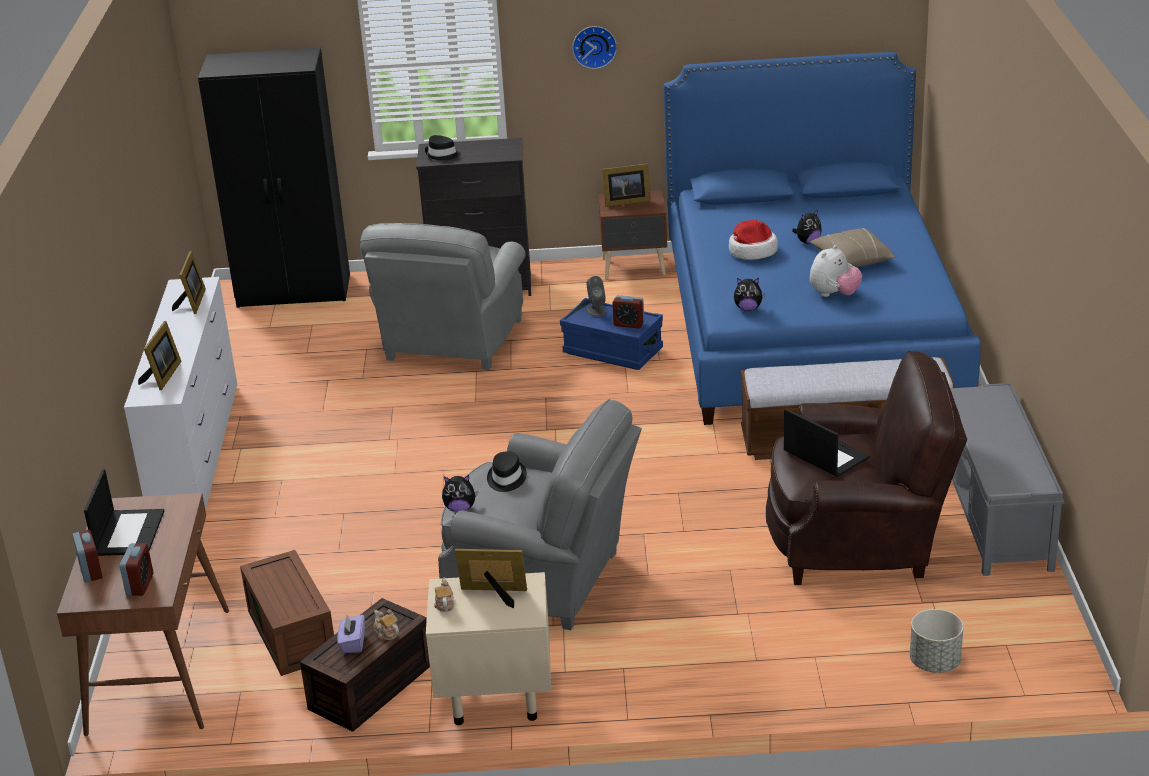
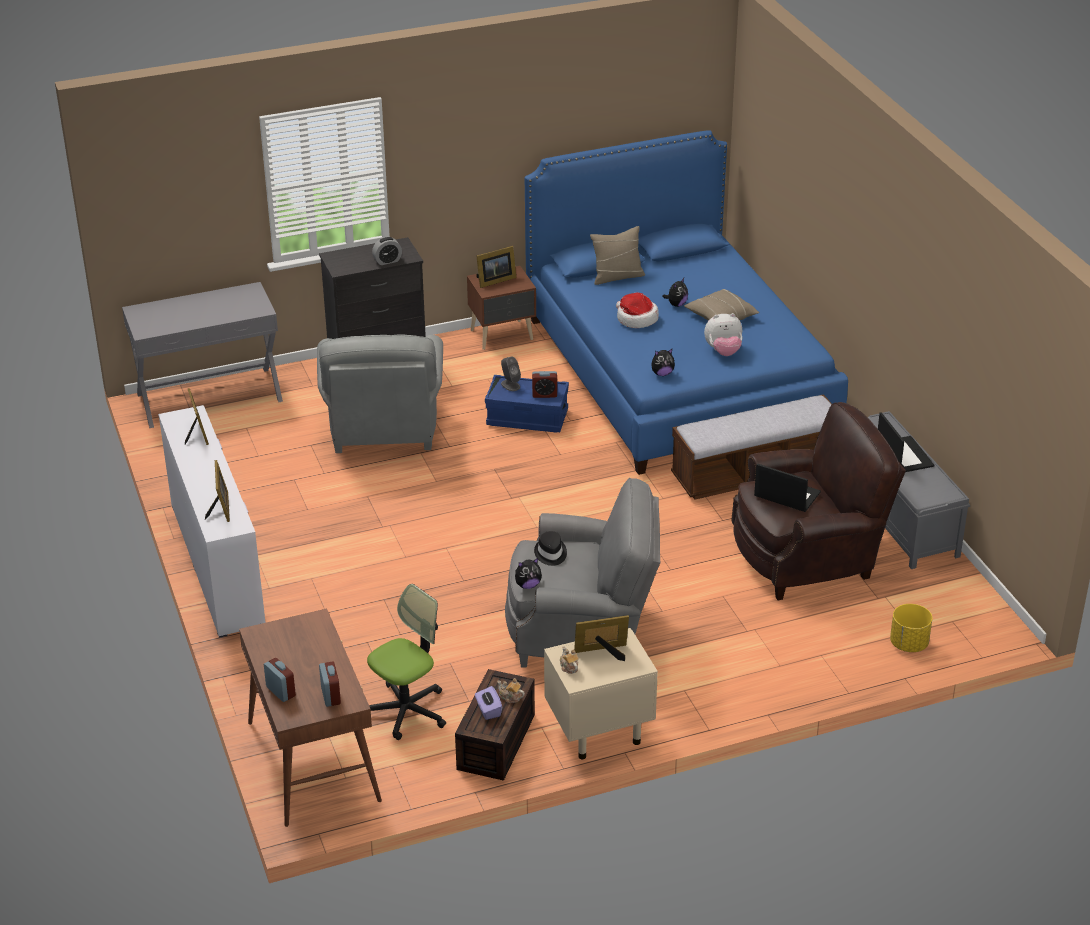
camera: 20 degrees left, 5 degrees up
(128, 532) = (289, 653): laptop -> laptop (903, 455)
(294, 634) = (407, 710): brown storage box -> office chair
(295, 291) = (209, 397): black wardrobe -> grey console table
(442, 155) = (348, 262): black hat -> none
(484, 157) = (387, 261): none -> alarm clock
(594, 46) = (464, 151): wall clock -> none
(756, 208) = (617, 277): none -> beige pillow
(834, 294) = (723, 352): plush toy -> plush toy turned 60 degrees clockwise
(934, 663) = (908, 644): grey planter -> yellow planter

